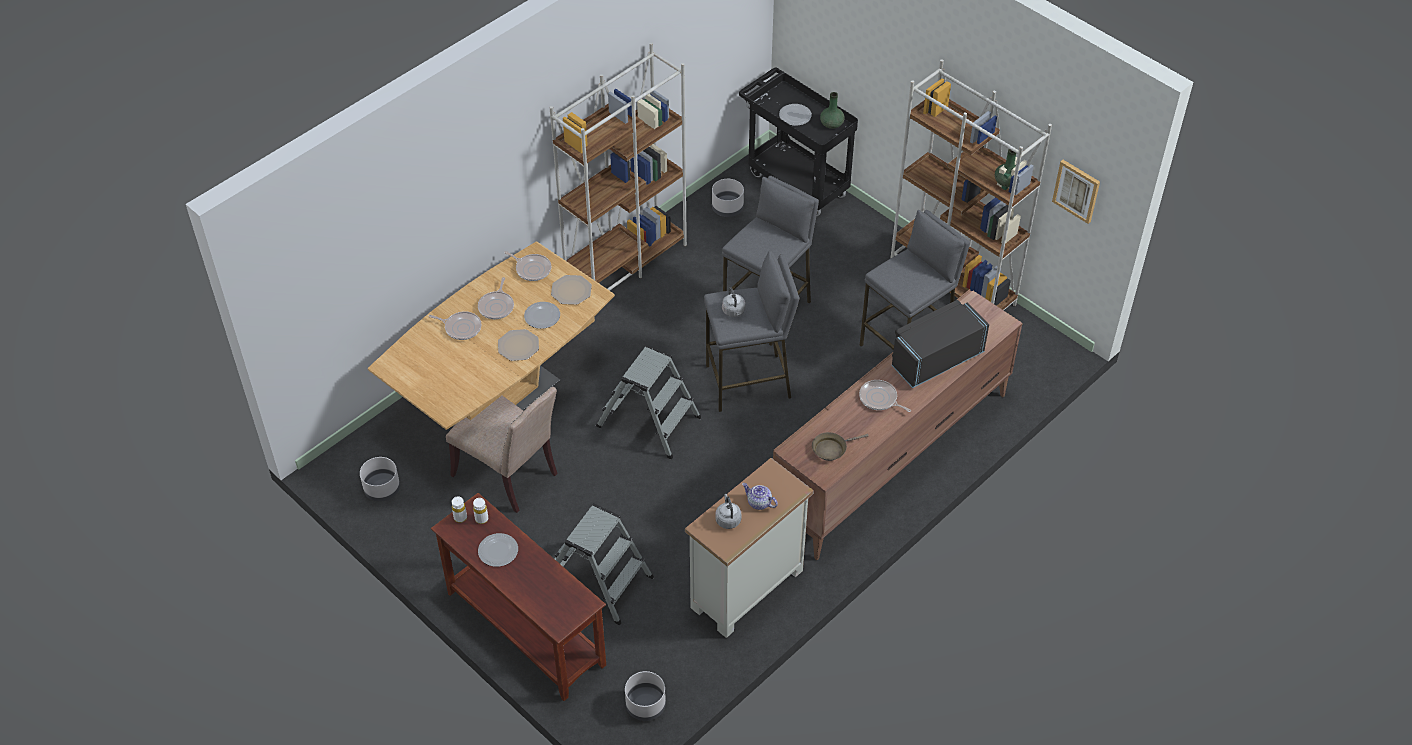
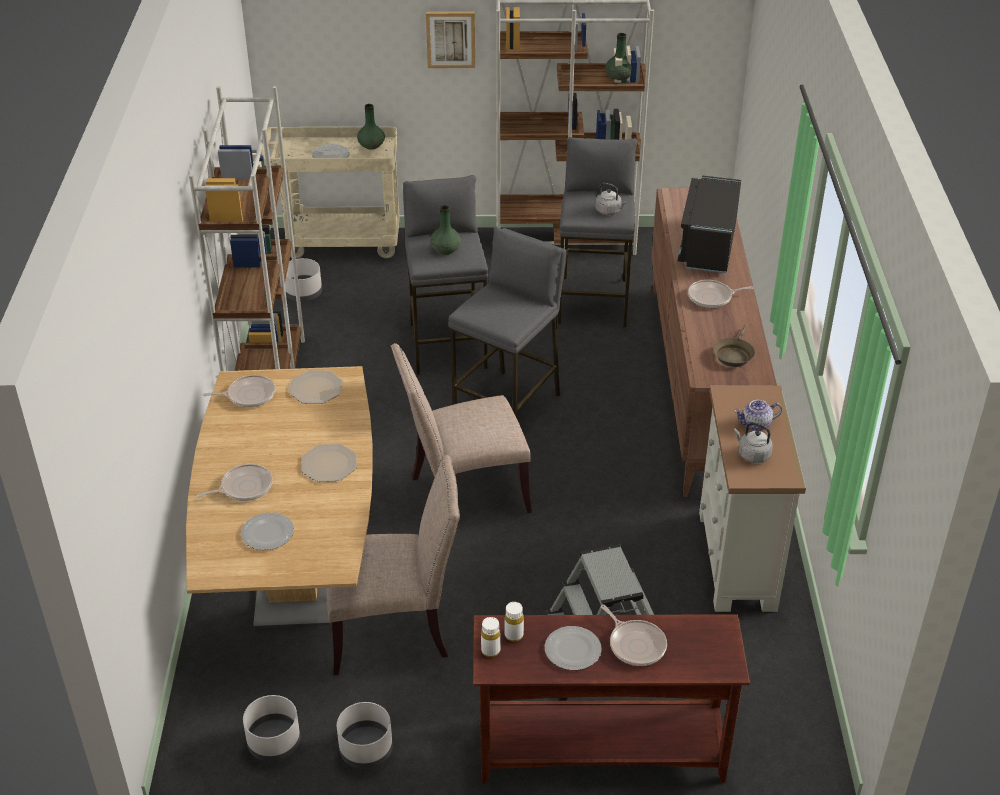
camera: 45 degrees left, 10 degrees down
(497, 306) = (256, 446): frying pan -> frying pan (635, 644)
(542, 316) = (317, 425): plate -> plate (267, 533)
(645, 705) = (796, 723): grey planter -> grey planter (366, 750)
(648, 421) = (464, 493): grey step ladder -> beige chair
(733, 311) = (497, 311): grey kettle -> grey kettle (609, 211)
(763, 243) = (445, 250): none -> green vase
(794, 183) = (338, 246): black cart -> beige cart
(1077, 190) = (687, 50): picture -> picture (451, 39)

